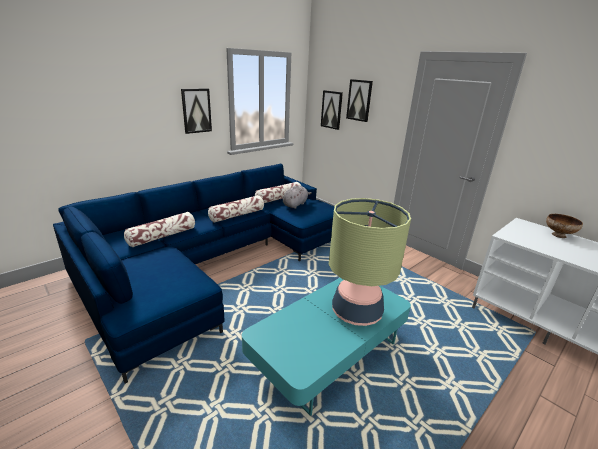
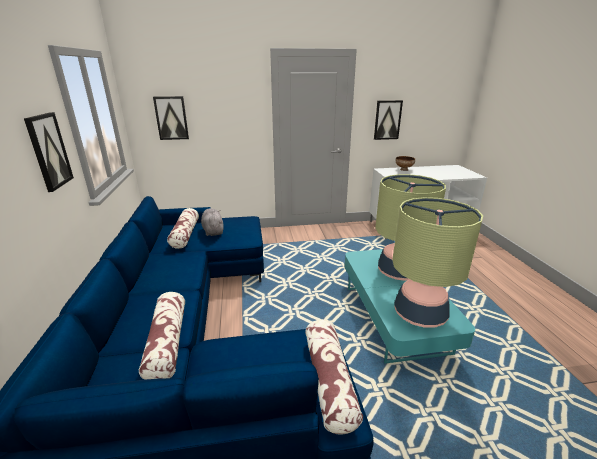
camera: 55 degrees left, 0 degrees up
(237, 215) = (187, 270): pillow -> pillow (329, 380)
(292, 341) = (420, 314): none -> table lamp
(359, 100) = (209, 102): picture -> picture (387, 120)

